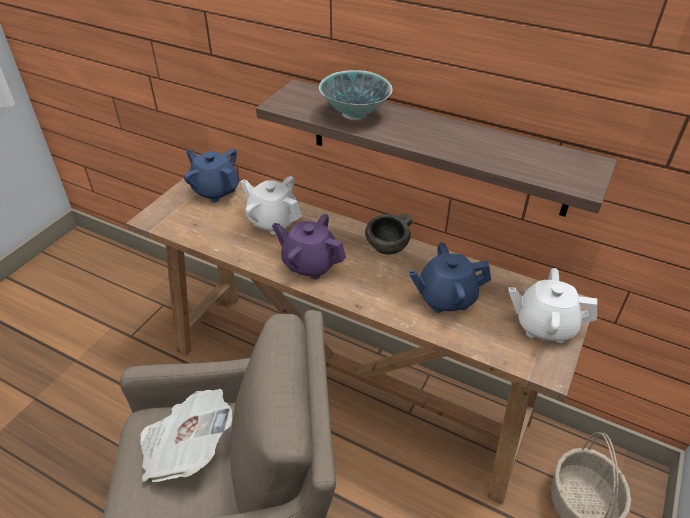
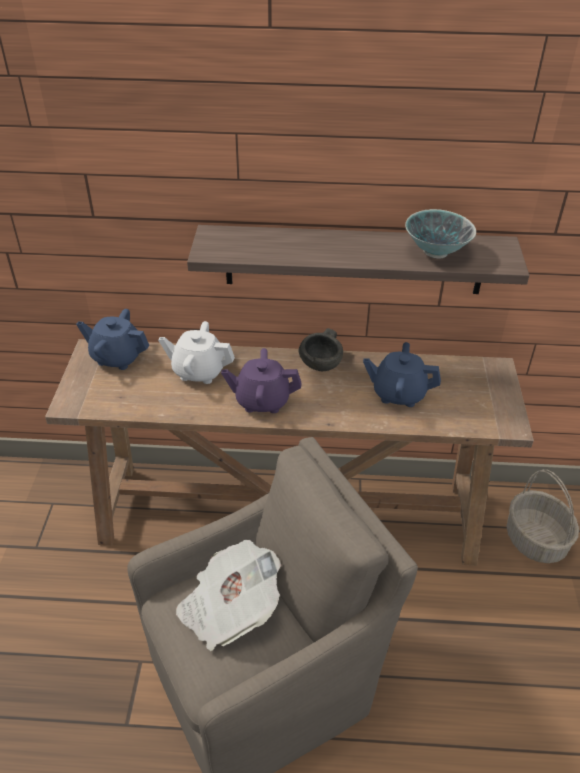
camera: 25 degrees left, 0 degrees up
(354, 114) = (284, 247): bowl -> bowl (435, 252)
(446, 298) = (398, 393): blue teapot -> blue teapot turned 45 degrees clockwise
(544, 325) = (487, 391): white teapot -> none

